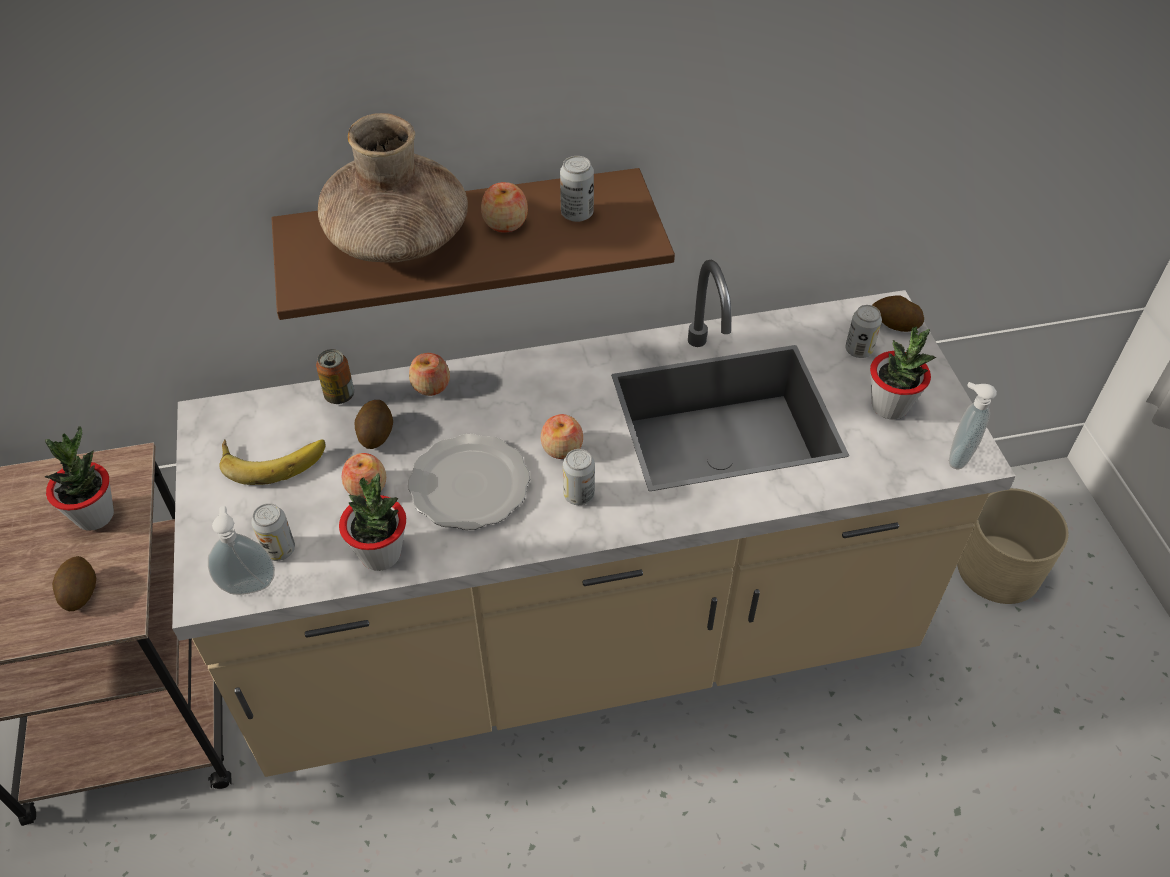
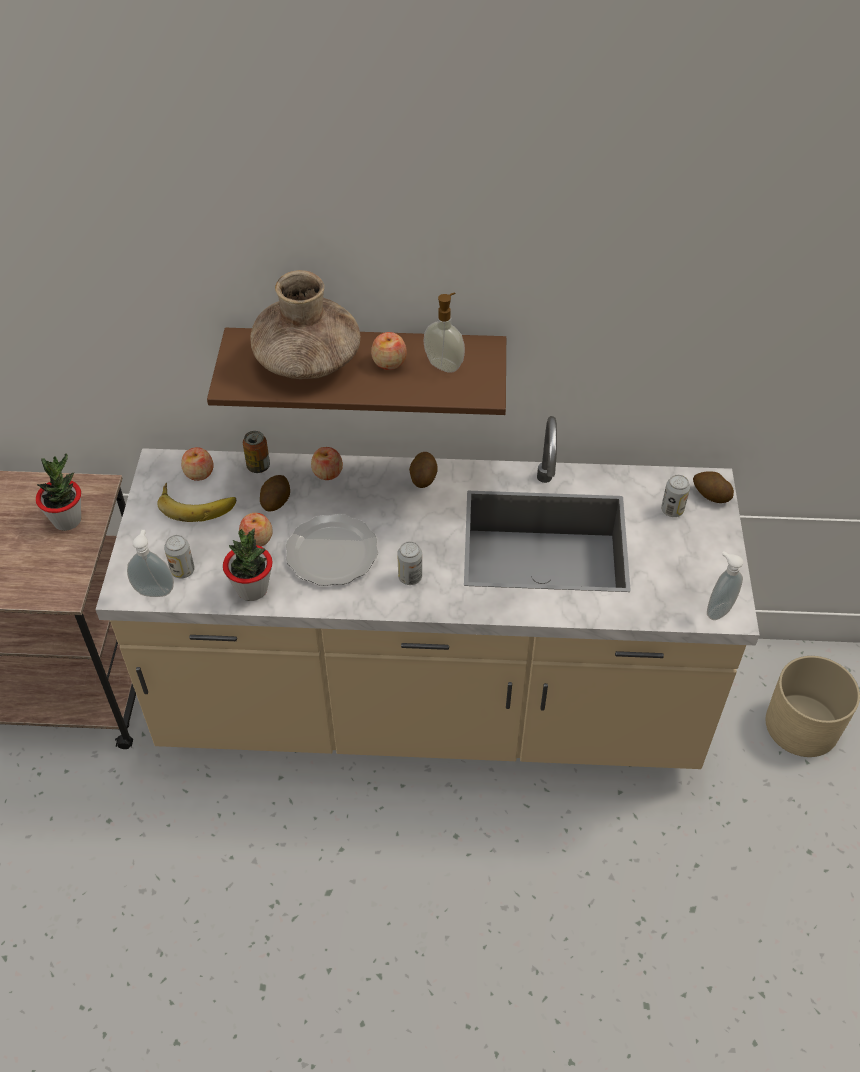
camera: 15 degrees right, 0 degrees up
(79, 592) = (43, 572): potato -> potato (423, 477)
(562, 448) = (409, 539): apple -> apple (199, 473)
(577, 214) = (444, 364): can -> soap dispenser
(890, 406) = (679, 560): potted plant -> none

